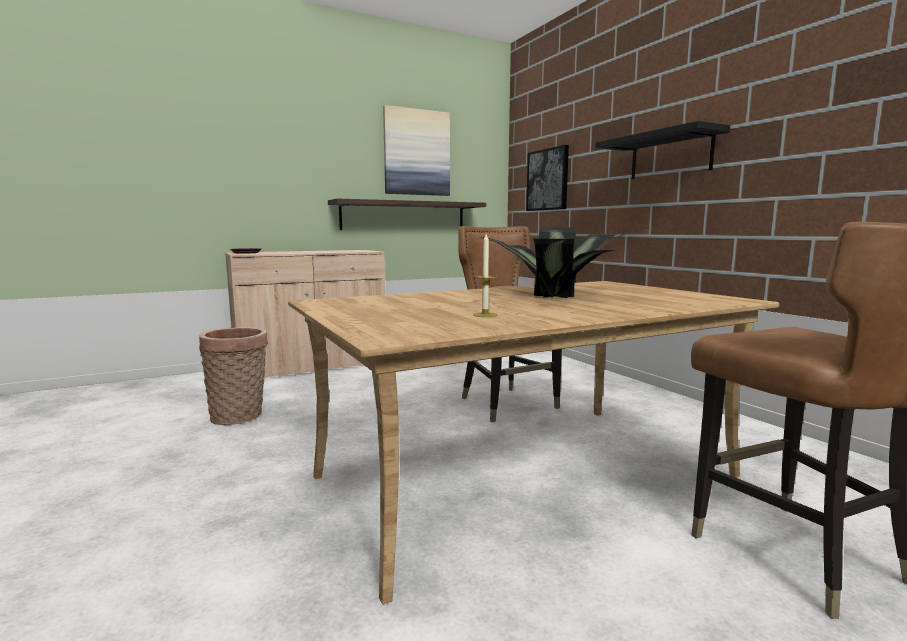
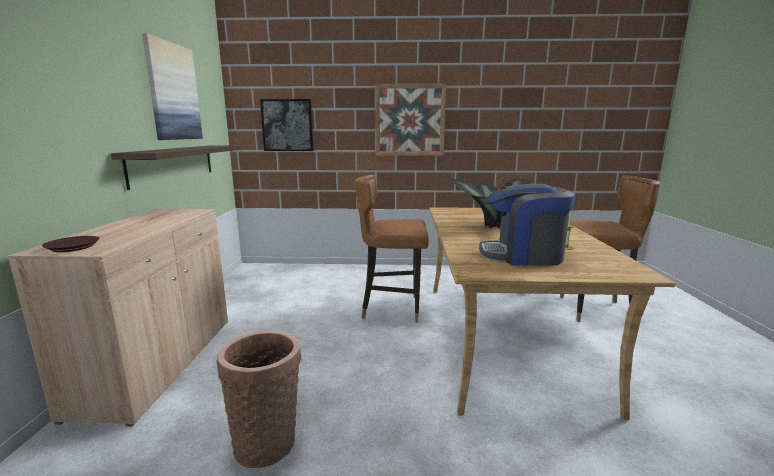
camera: 60 degrees left, 5 degrees up
(406, 307) = (523, 255): none -> coffee machine
(670, 155) = (410, 120): black shelf -> picture

